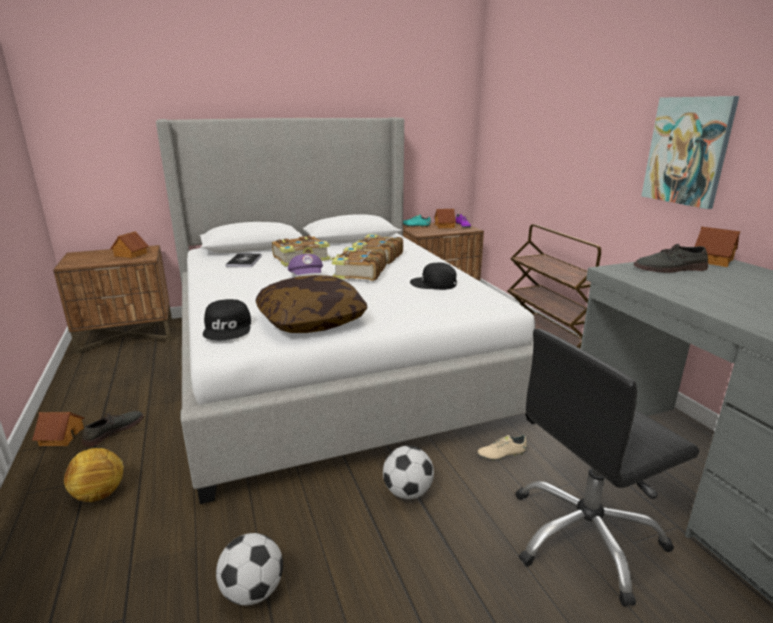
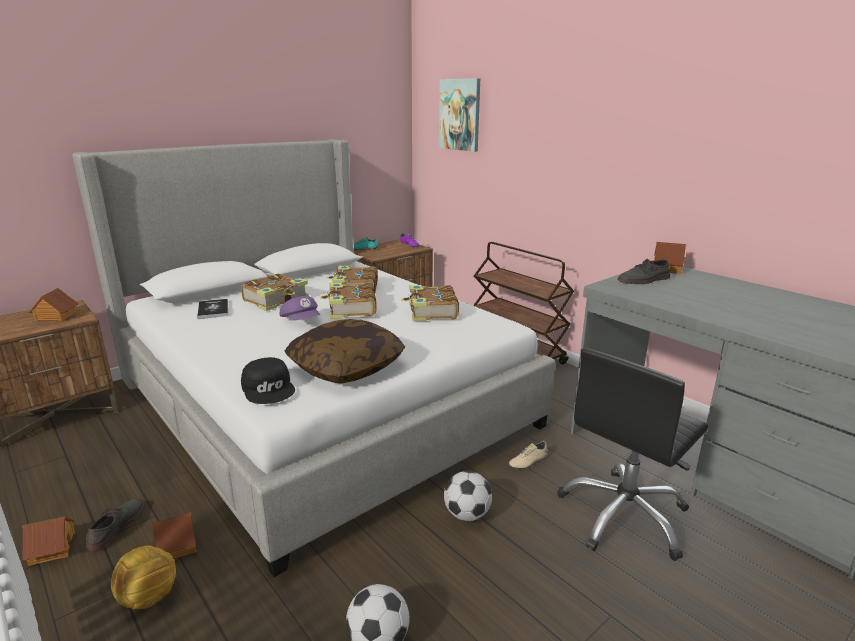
camera: 20 degrees left, 0 degrees up
(433, 284) = (431, 312): black cap -> book
(445, 226) = (392, 246): toy house -> toy house (177, 545)
(687, 151) = (632, 177): picture -> picture (460, 115)

